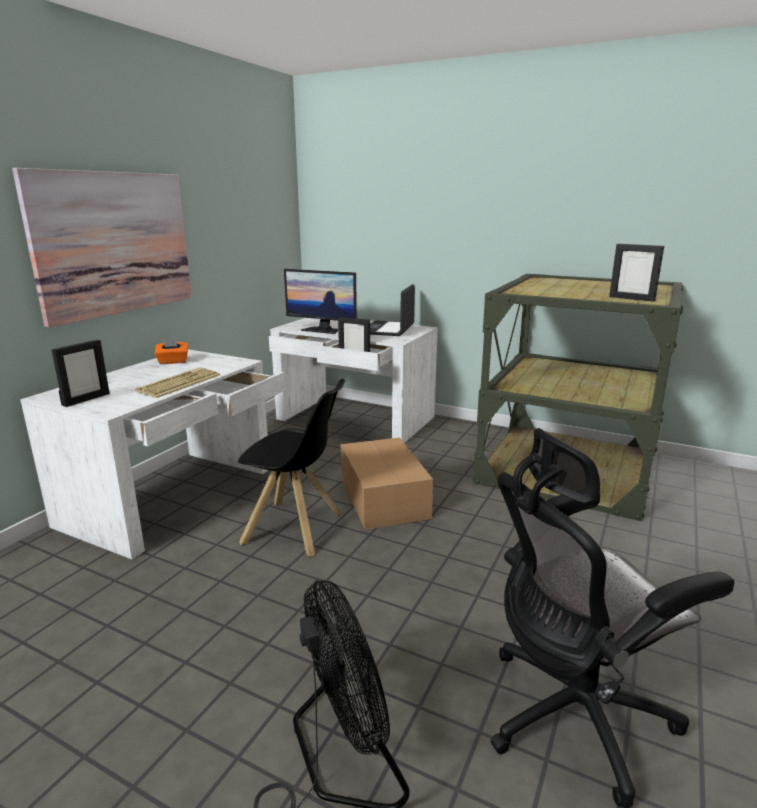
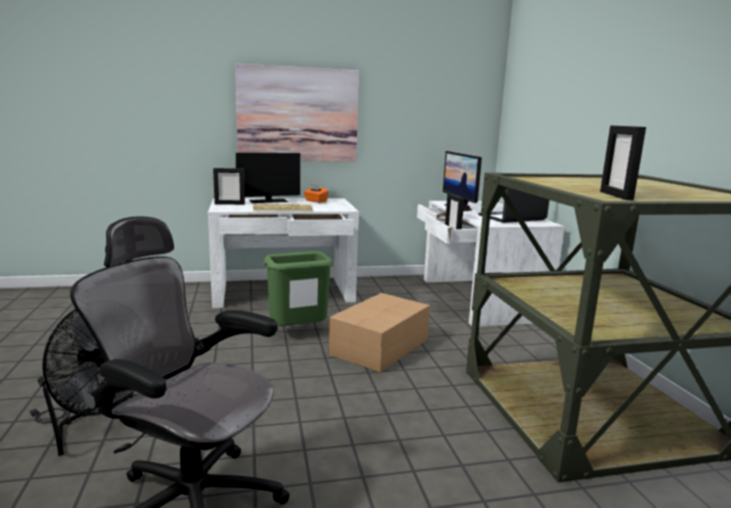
camera: 50 degrees right, 5 degrees down
(119, 379) = (268, 201): none -> monitor
(296, 528) = (298, 333): black chair -> green trash can

